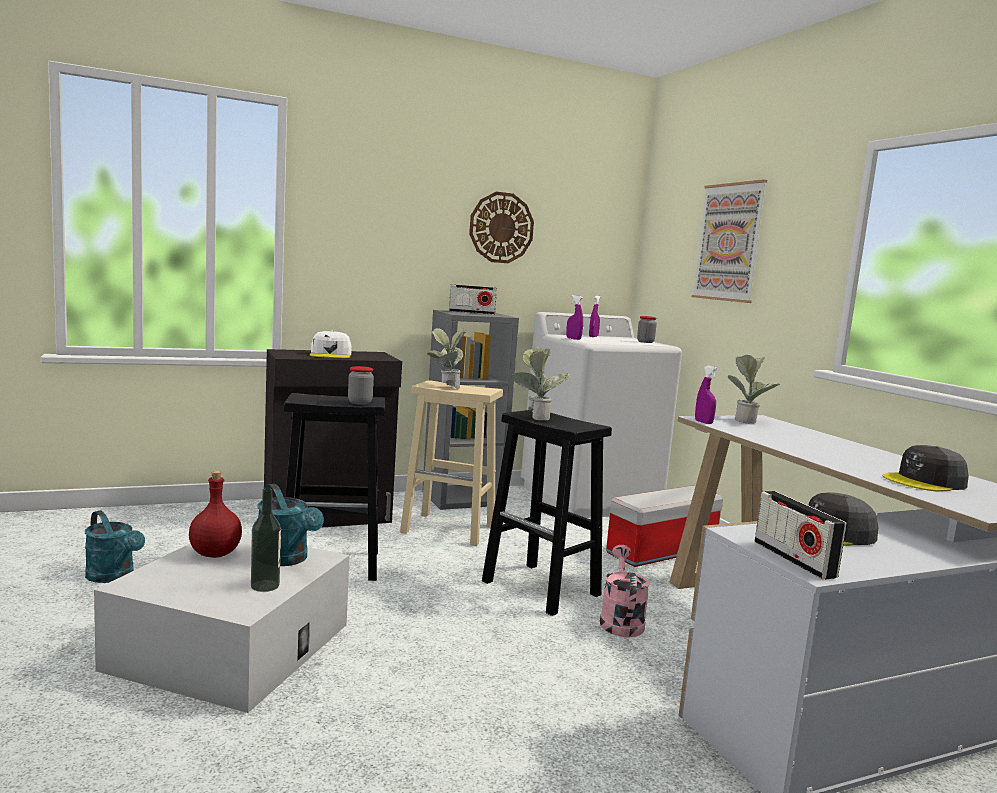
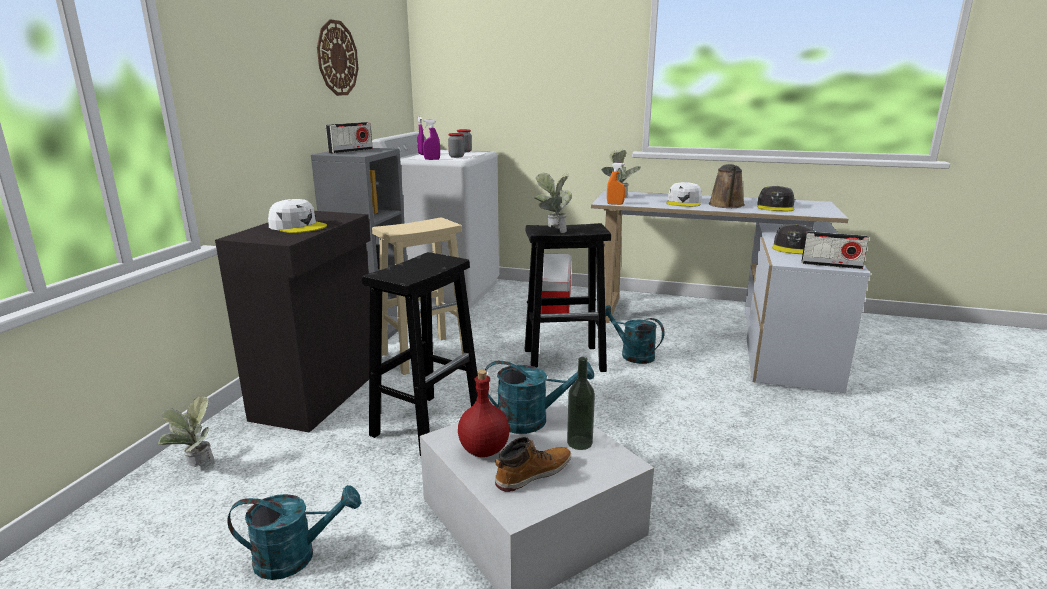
camera: 50 degrees left, 10 degrees up
(192, 578) = (533, 473): none -> boot
(360, 402) = (442, 262): jar -> jar (456, 156)
(445, 387) = (411, 229): potted plant -> potted plant (196, 468)
(620, 620) = (632, 354): pink watering can -> turquoise watering can
(703, 422) = (615, 204): purple spray bottle -> orange spray bottle
(729, 242) = (526, 62): picture -> none
(802, 443) = (684, 202): none -> white cap
(849, 460) = (727, 205): none -> brown watering can

